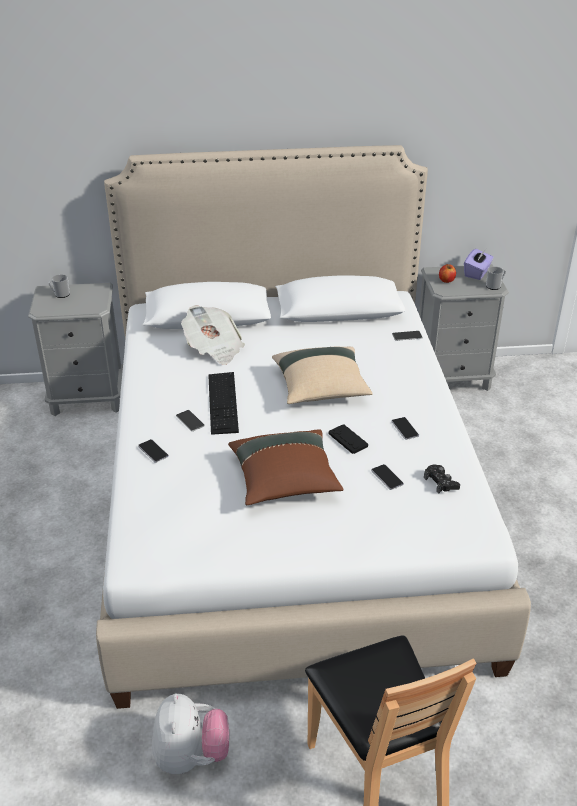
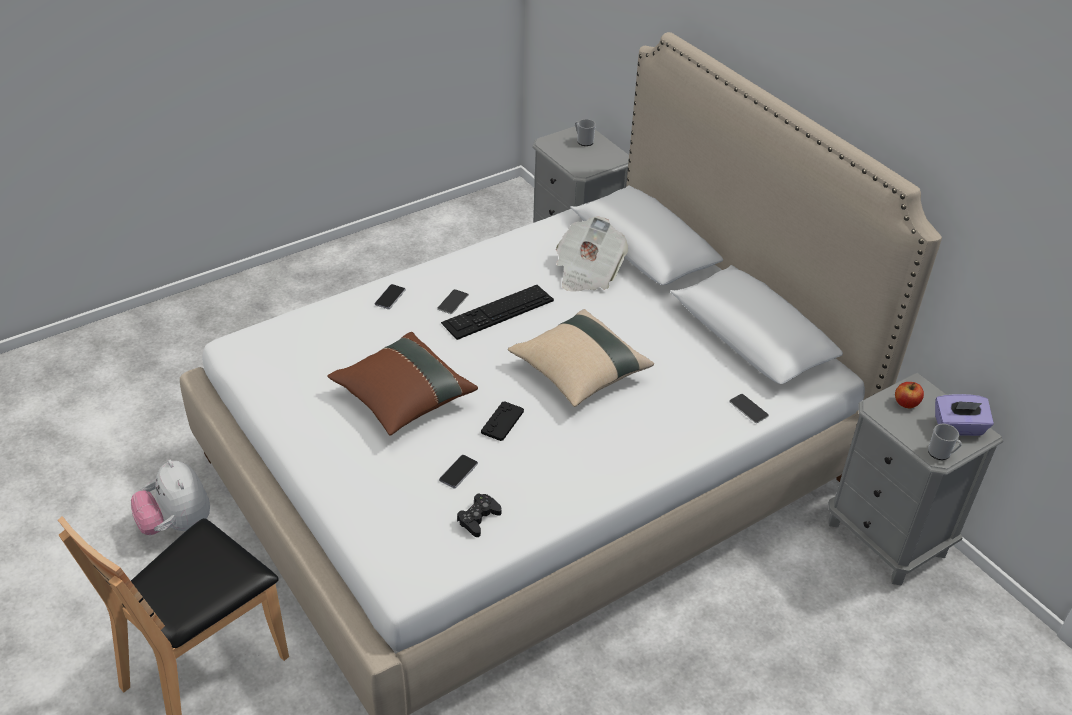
camera: 60 degrees right, 5 degrees up
(191, 756) = (177, 524): plush toy -> plush toy turned 90 degrees clockwise
(405, 429) = (555, 461): phone -> none

